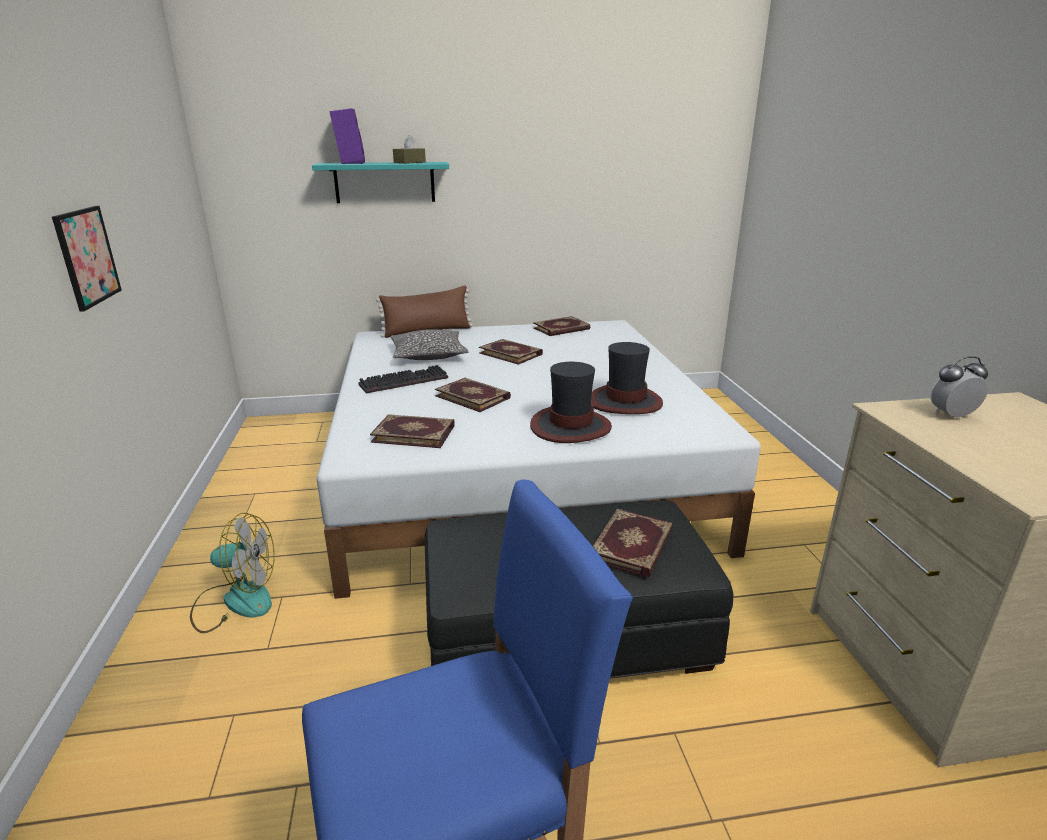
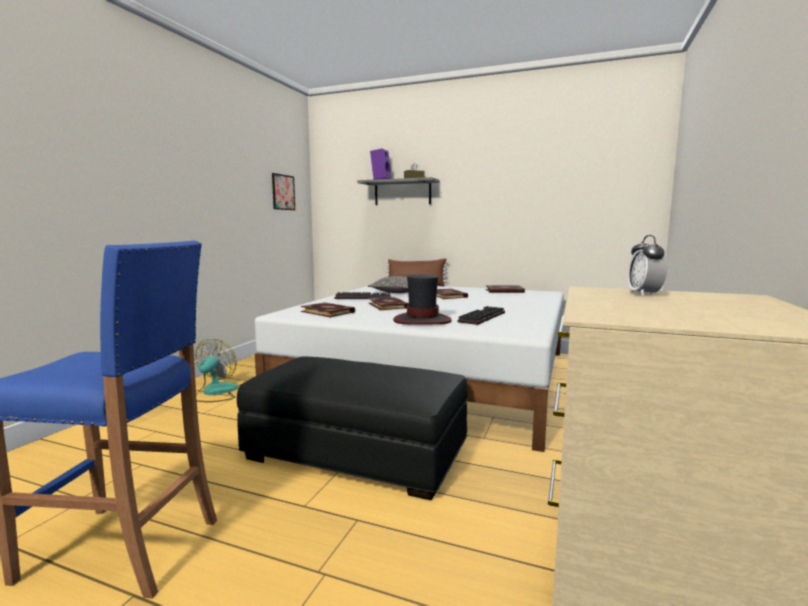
camera: 30 degrees right, 15 degrees down
(87, 256) = (202, 201): picture -> picture (283, 192)
(235, 601) = (215, 393): fan -> fan turned 105 degrees counterclockwise
(384, 182) = (402, 192): turquoise shelf -> grey shelf
(624, 402) = (481, 317): hat -> keyboard
(633, 546) = (392, 382): book -> none
(951, 416) = (644, 294): alarm clock -> alarm clock turned 105 degrees counterclockwise

